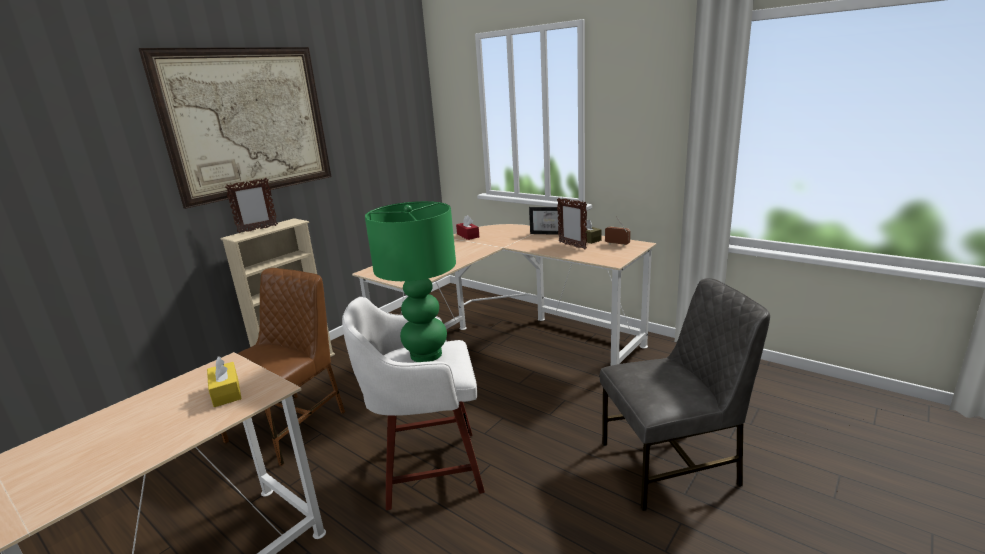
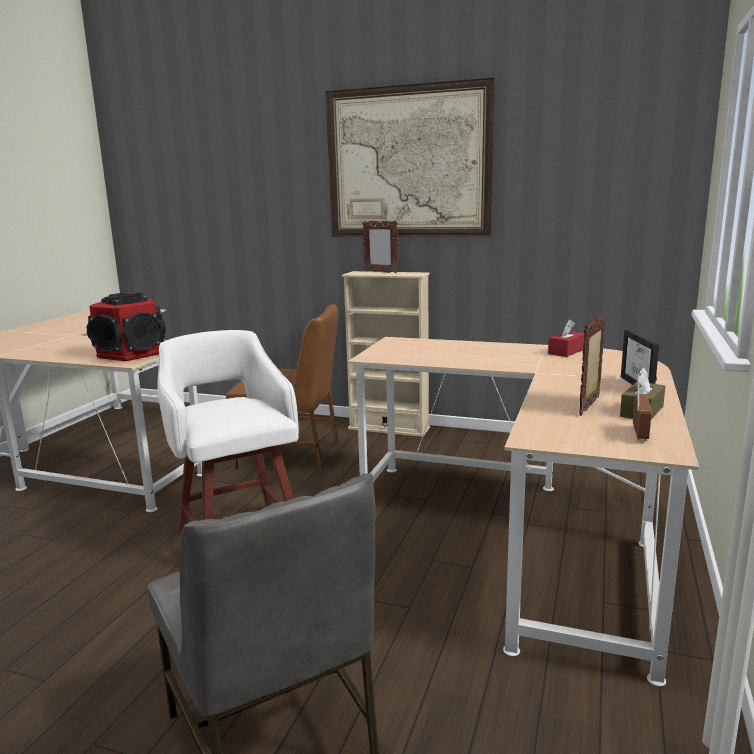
camera: 70 degrees right, 5 degrees down
(226, 392) = (131, 353): yellow tissue box -> speaker
(426, 355) = (238, 408): green table lamp -> none

